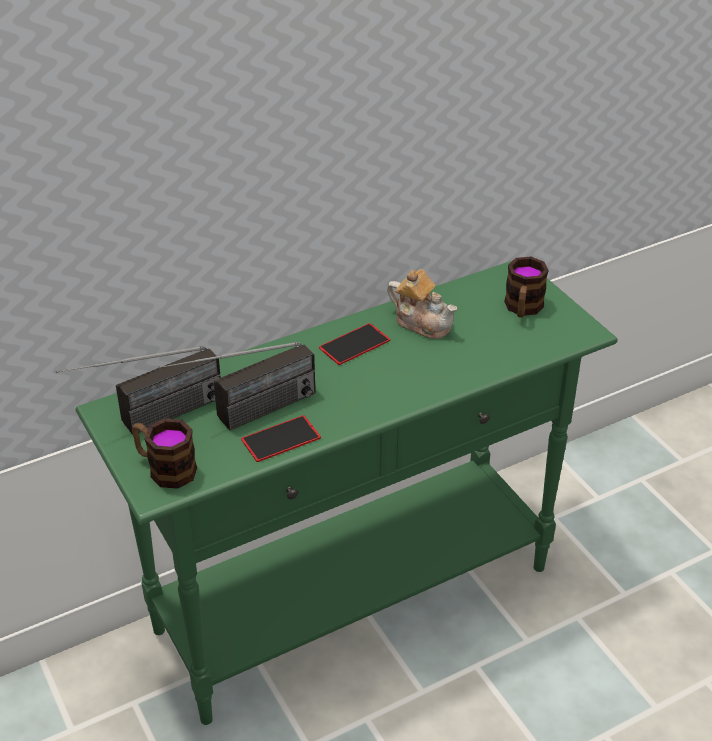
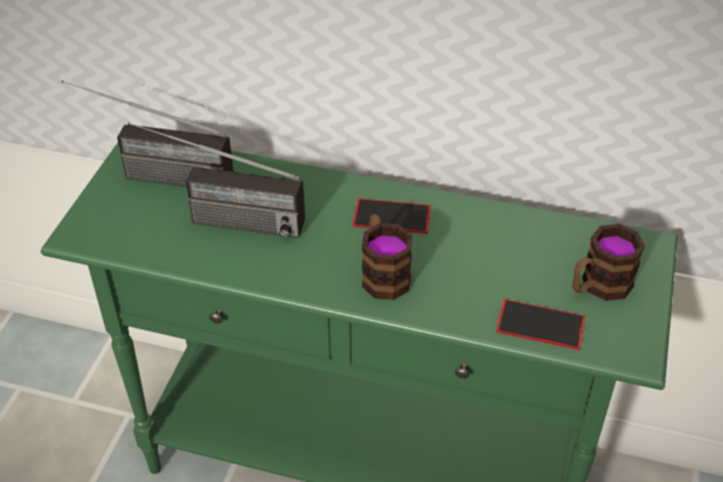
camera: 45 degrees right, 5 degrees up
(165, 468) = (108, 221): mug -> mug (382, 273)
(281, 439) = (218, 258): phone -> phone (540, 324)
(422, 322) = (480, 236): teapot -> none

